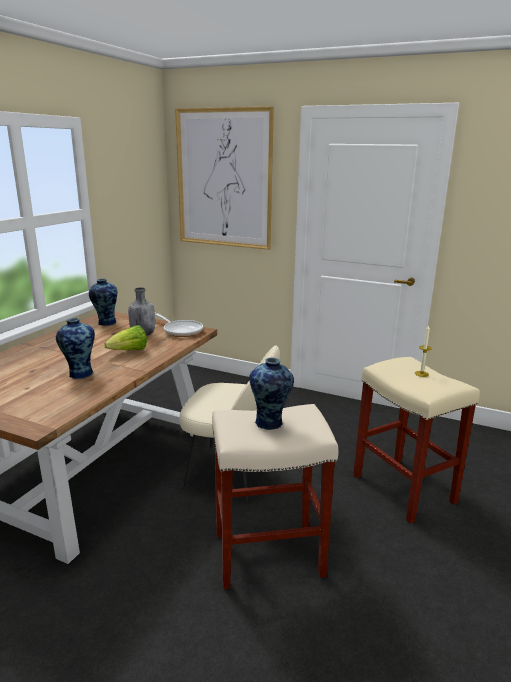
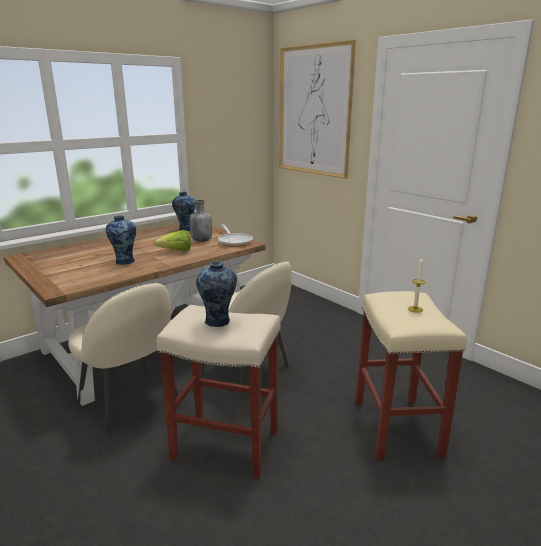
camera: 25 degrees right, 0 degrees up
(125, 540) = (130, 401): none -> beige chair

